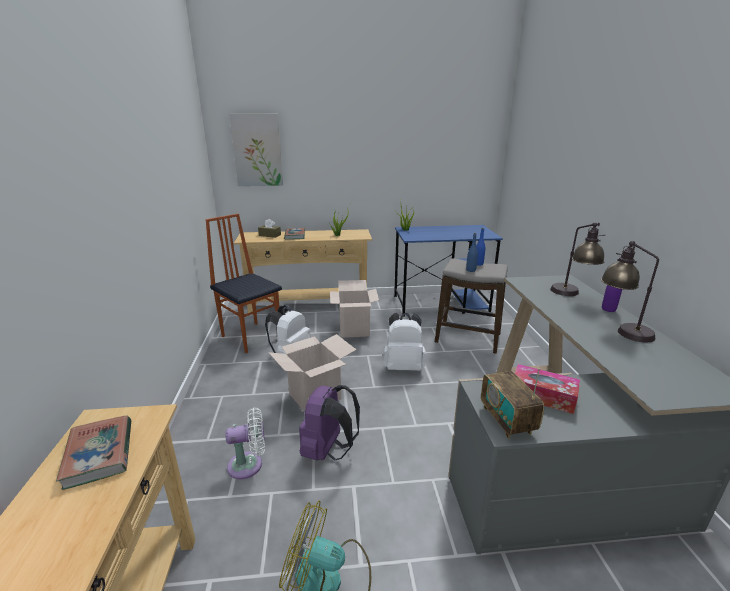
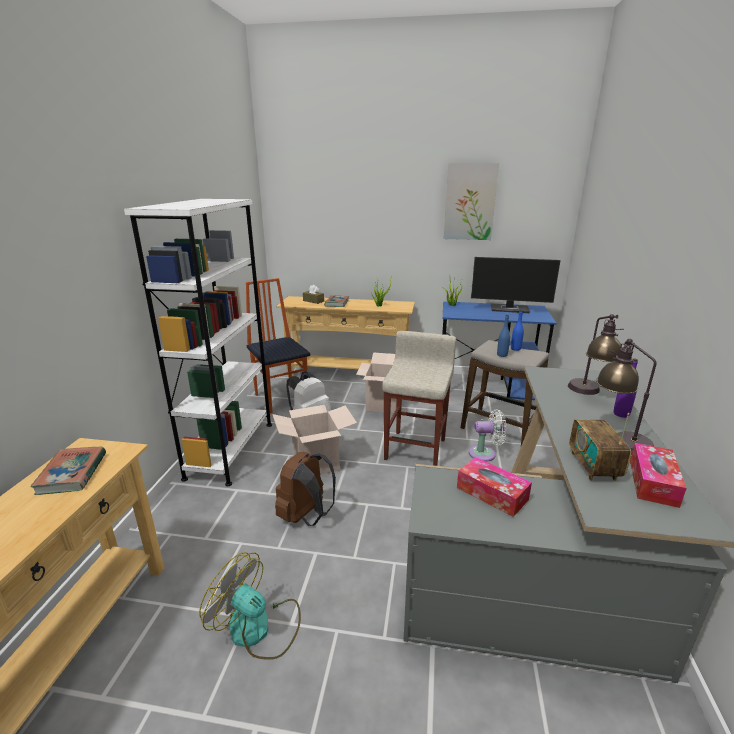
camera: 15 degrees right, 0 degrees up
(218, 396) = (231, 449): none -> white bookcase
(249, 465) = (232, 515): white fan -> white fan (485, 454)
(257, 150) = (308, 217): picture -> picture (470, 202)
(328, 451) = (306, 516): purple backpack -> brown backpack
(403, 366) = (416, 448): white backpack -> beige stool
(457, 229) = (510, 309): none -> monitor
(507, 420) = (438, 510): radio -> radio (593, 466)
(673, 363) = (652, 482): none -> tissue box

